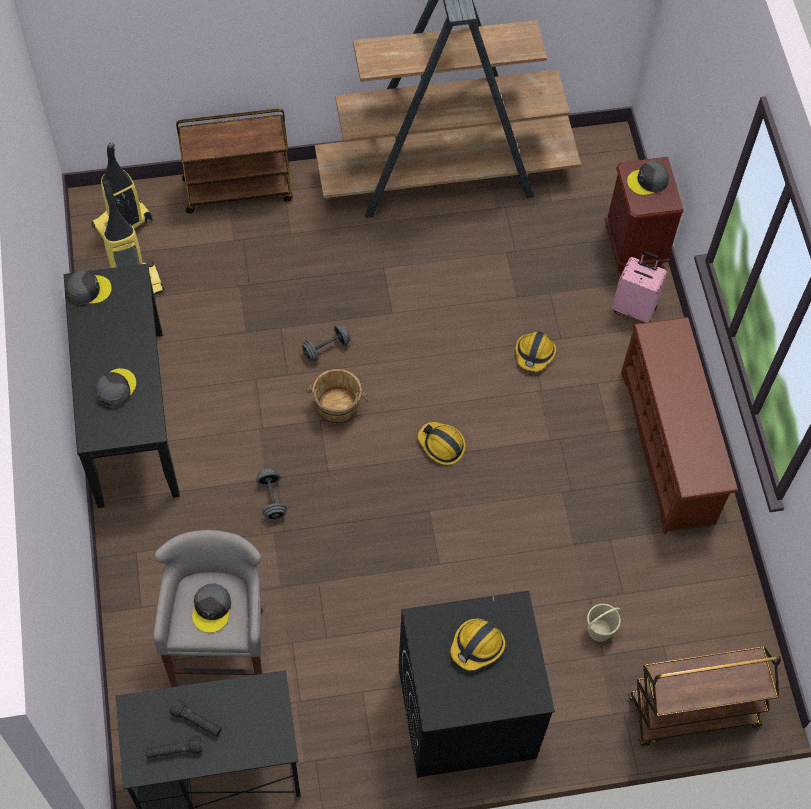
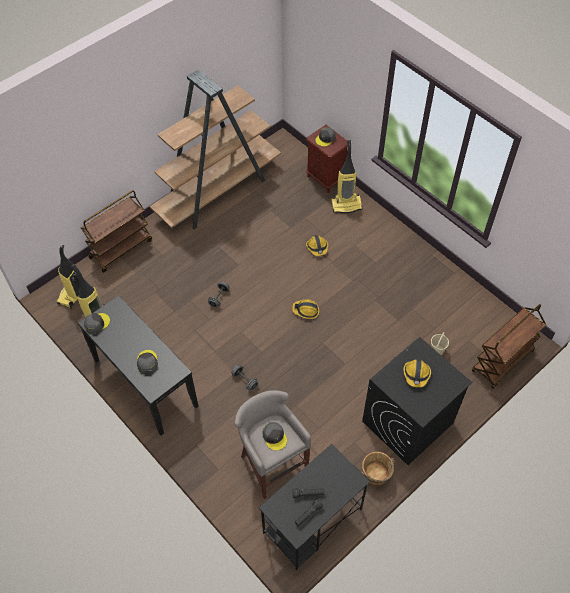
camera: 30 degrees left, 5 degrees down
(337, 408) = (244, 321): brown bucket -> brown bucket (376, 475)
(634, 308) = (346, 204): pink suitcase -> vacuum cleaner
(669, 447) = (406, 255): brown shoe rack -> none

